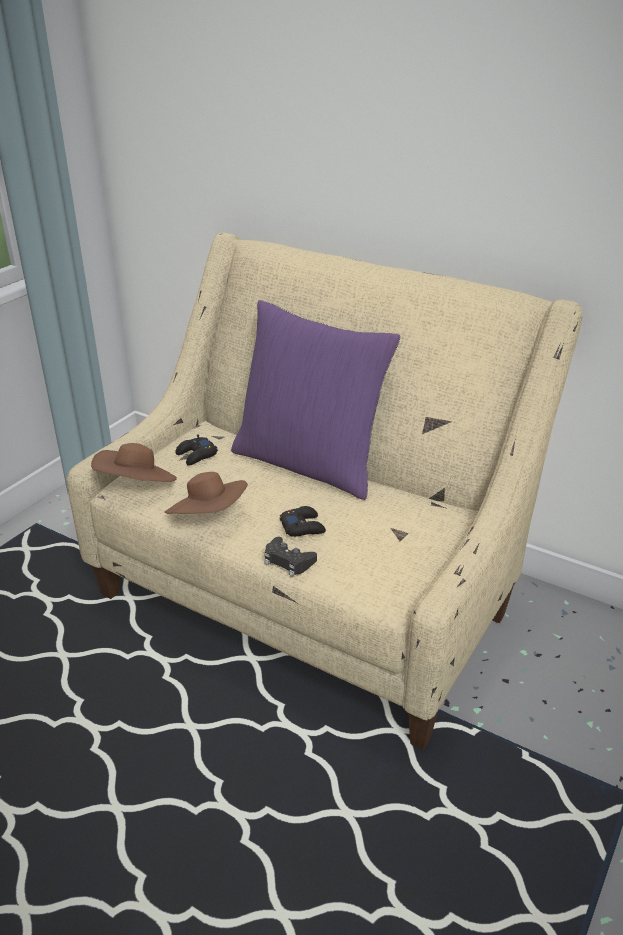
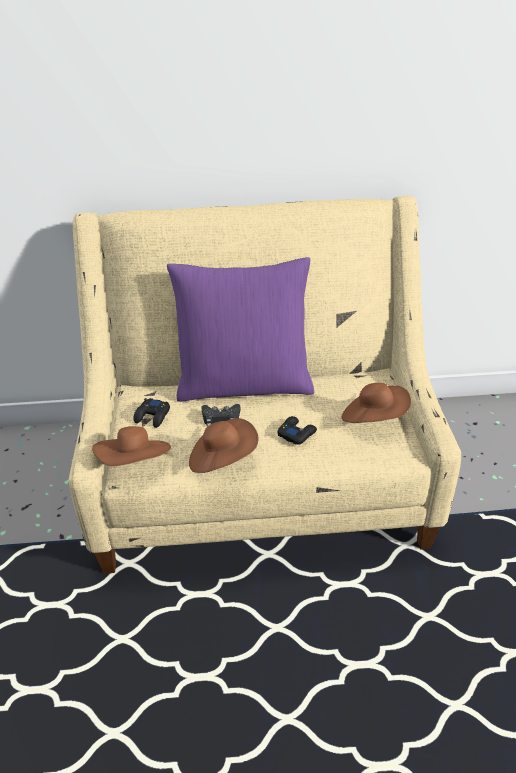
camera: 35 degrees left, 5 degrees up
(288, 561) = (316, 463): black game controller -> black game controller (221, 418)
(398, 550) = (374, 419): none -> brown hat

